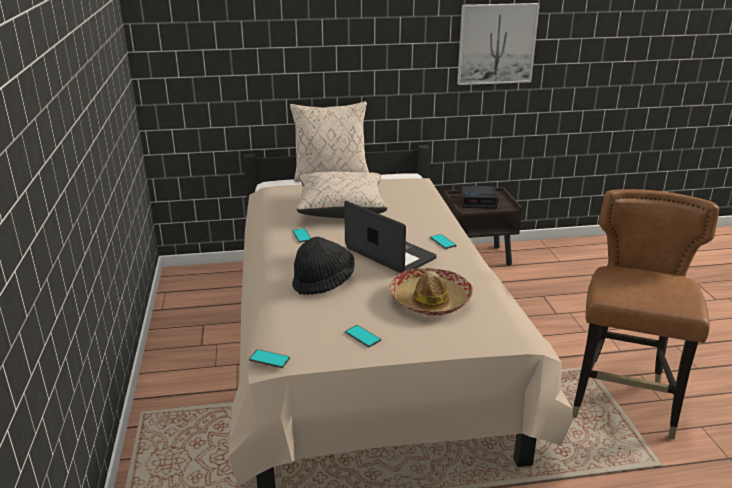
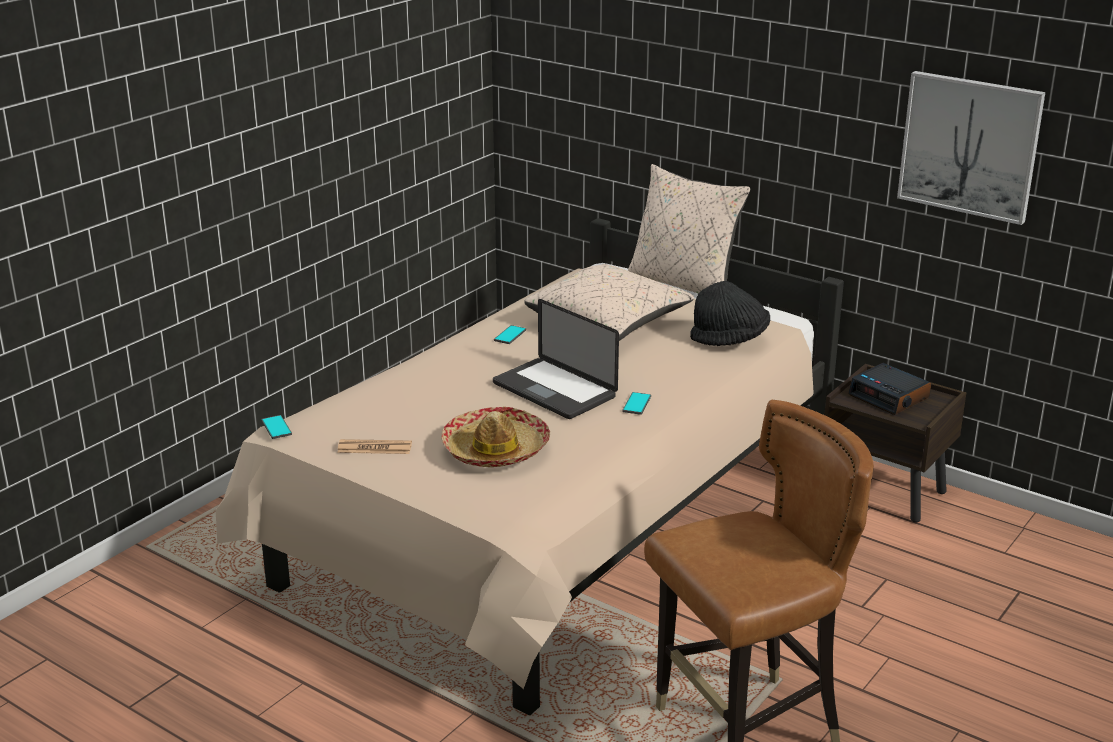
camera: 45 degrees right, 0 degrees up
(323, 282) = (438, 388): black hat -> black hat (729, 339)
(362, 336) = (374, 448): phone -> newspaper
(390, 254) = (554, 390): laptop -> laptop turned 135 degrees clockwise

